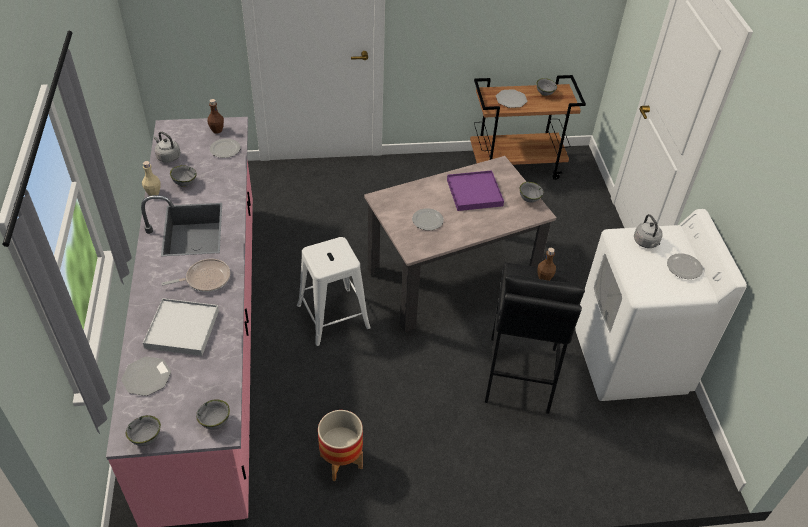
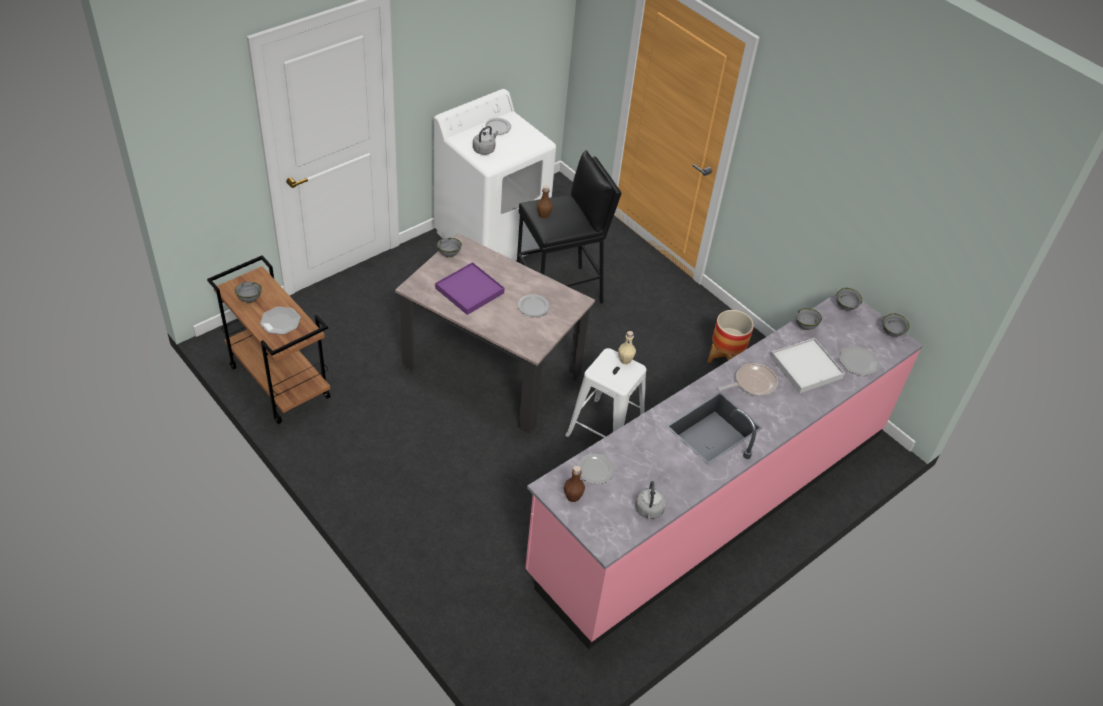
camera: 125 degrees left, 0 degrees up
(153, 193) = (704, 486): beige bottle -> beige bottle (625, 360)
(184, 183) = (670, 470): grey bowl -> grey bowl (805, 327)
(205, 279) = (752, 383): frying pan -> frying pan turned 120 degrees clockwise

